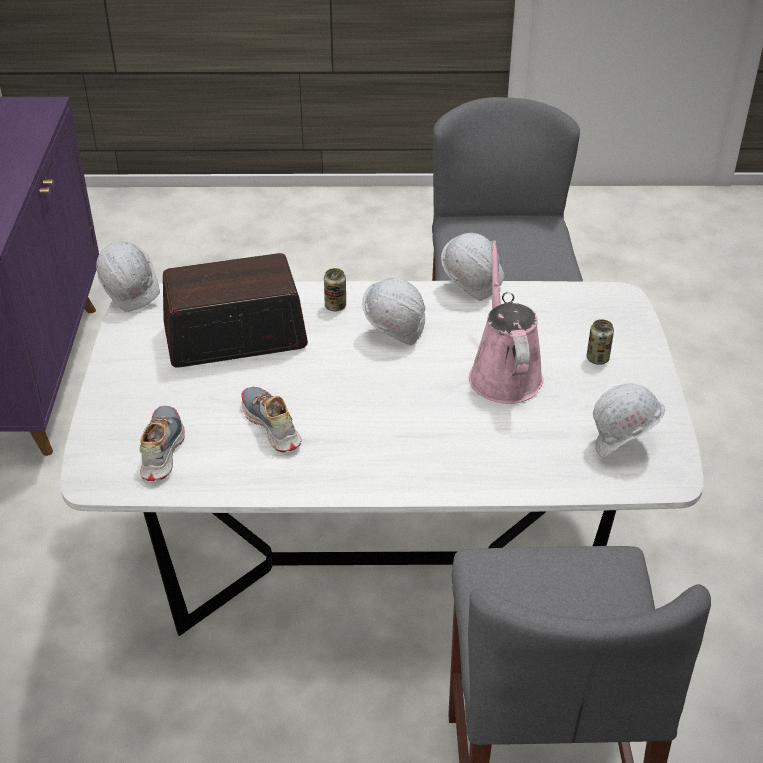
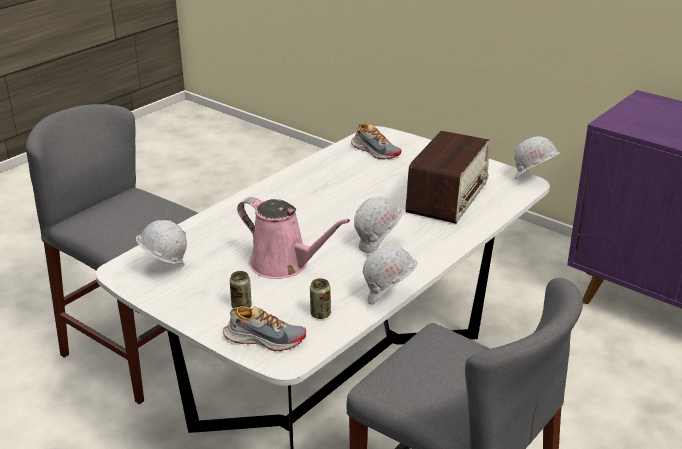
camera: 130 degrees right, 10 degrees down
(271, 426) = (351, 180): shoe -> shoe (264, 339)
(335, 306) = (437, 238): can -> can (320, 314)

